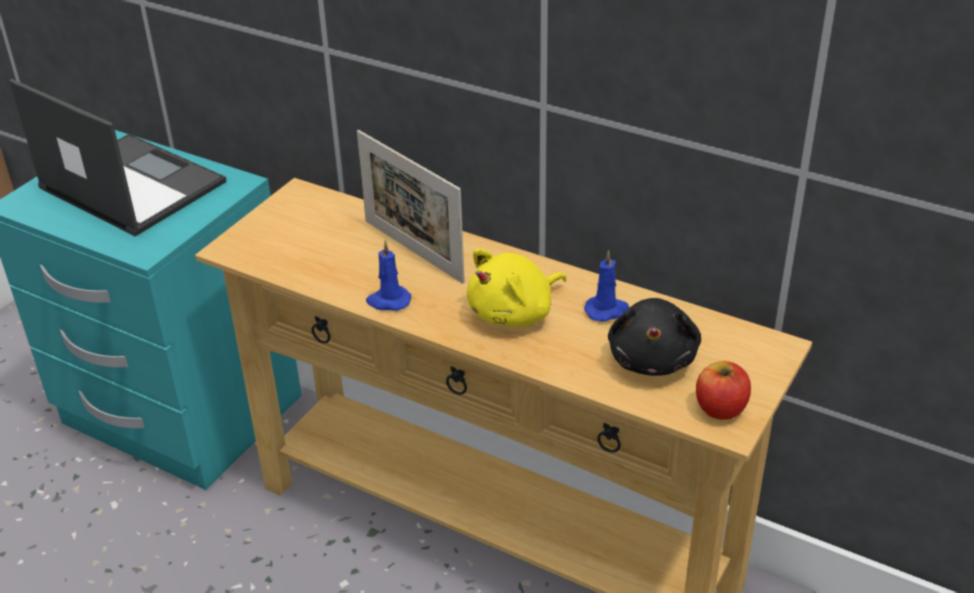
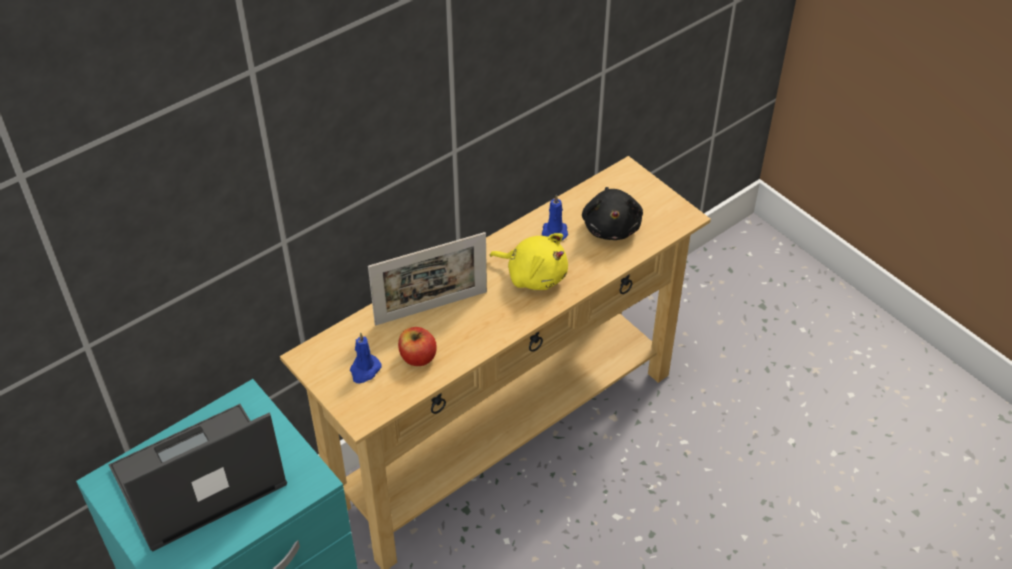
camera: 70 degrees left, 10 degrees up
(388, 301) = (484, 336): blue candle -> blue candle (364, 370)
(515, 313) = (534, 275): yellow plush toy -> yellow plush toy turned 45 degrees counterclockwise
(652, 358) = (611, 226): black plush toy -> black plush toy turned 60 degrees clockwise
(720, 408) = (669, 214): apple -> apple (418, 357)

